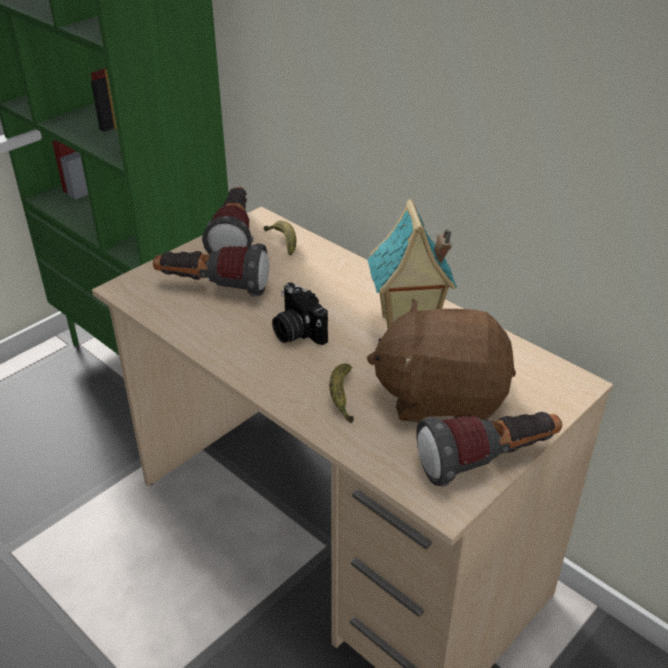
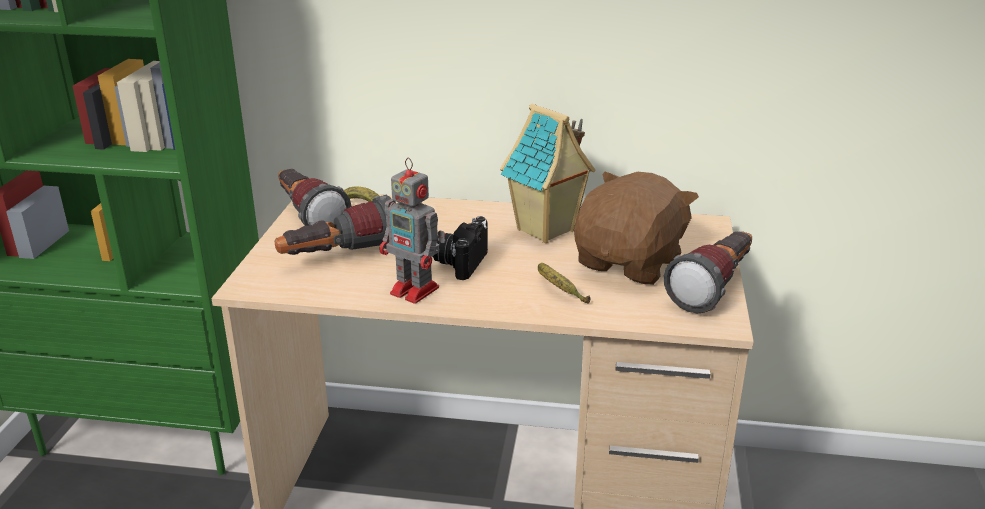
camera: 35 degrees left, 10 degrees down
(231, 346) = (416, 291): none -> toy robot
(296, 332) = (460, 262): camera -> camera turned 90 degrees clockwise
(441, 397) = (630, 263): brown plush toy -> brown plush toy turned 150 degrees clockwise

